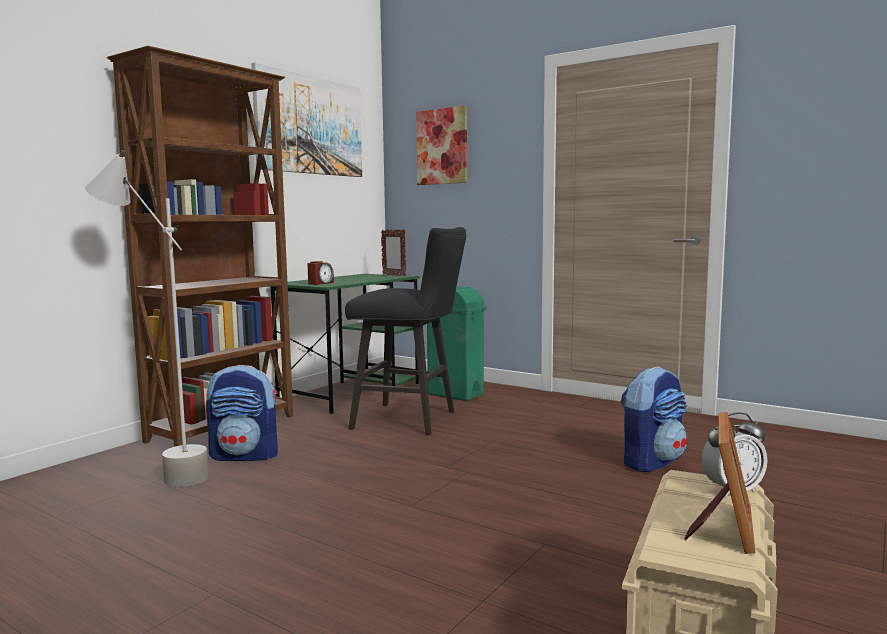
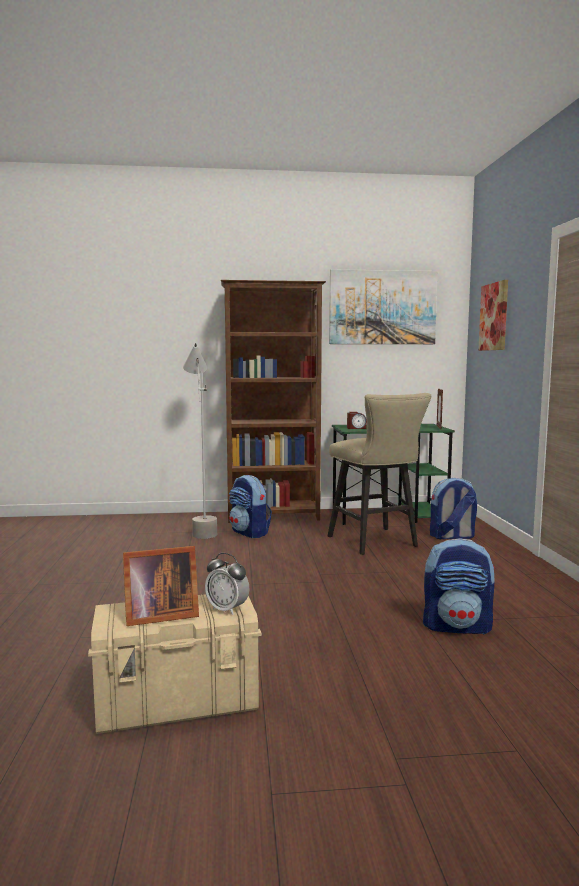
camera: 50 degrees right, 0 degrees up
(411, 420) = (376, 543): black stool -> beige stool
(456, 395) = (451, 536): green trash can -> backpack

